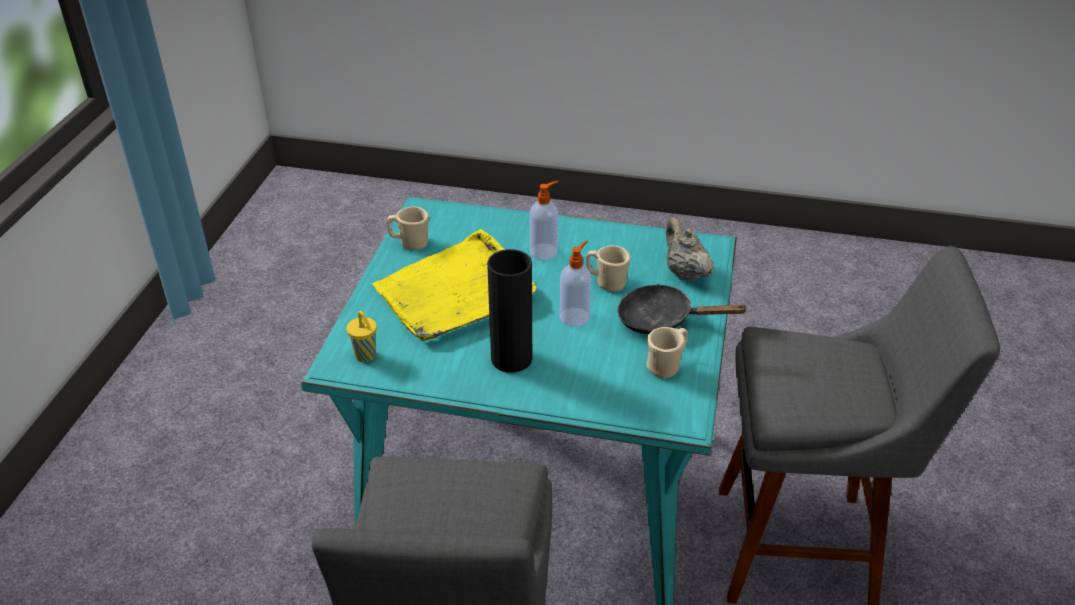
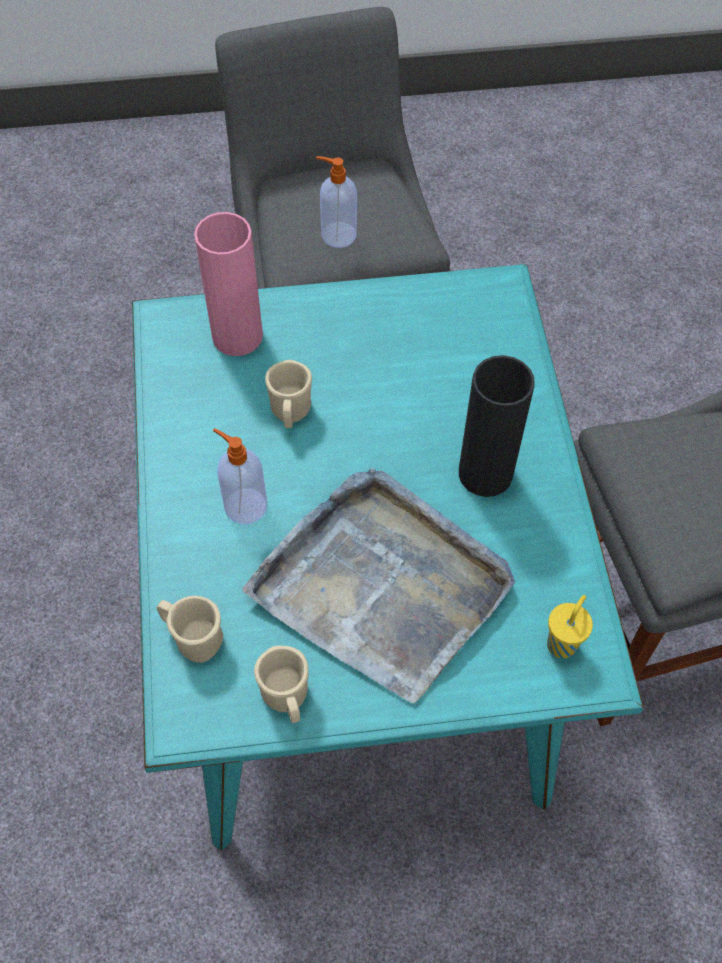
camera: 110 degrees left, 20 degrees up
(455, 292) = (382, 585): yellow tray -> grey tray
(575, 316) = (375, 429): soap dispenser -> soap dispenser (337, 234)
(662, 319) = (343, 340): black frying pan -> none
(667, 366) = (424, 319): beige mug -> beige mug (193, 638)
(684, 273) = (237, 336): beige teapot -> pink vase

